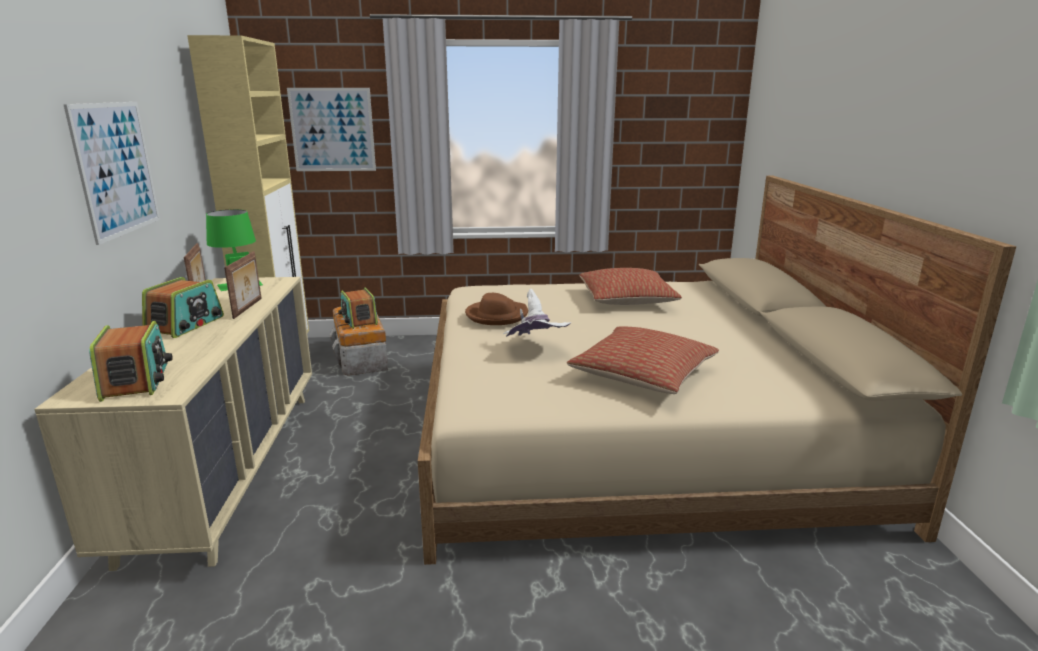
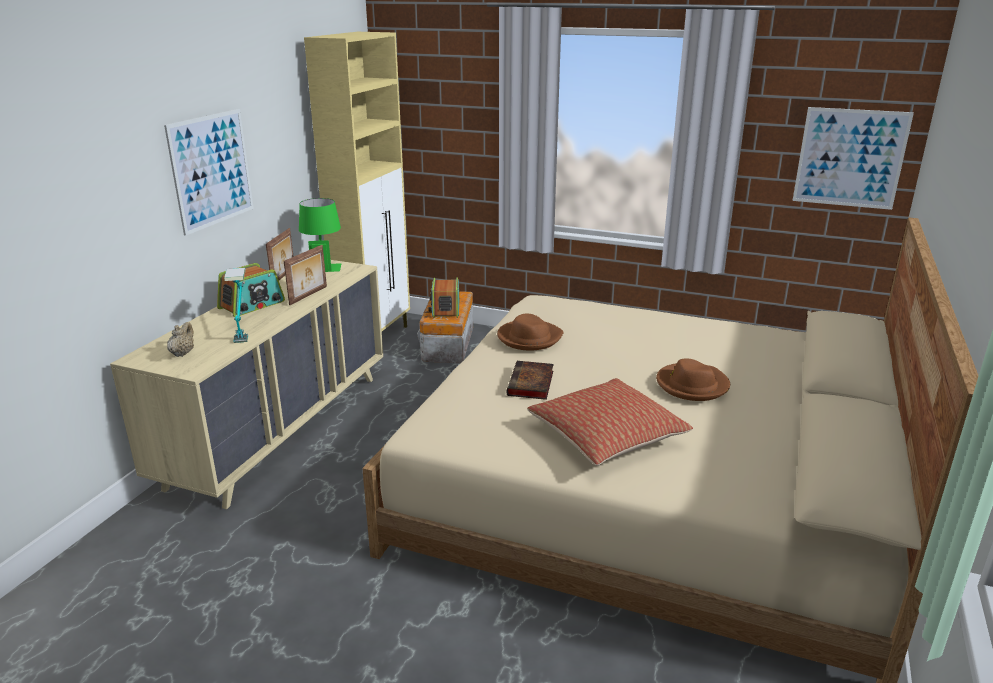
camera: 25 degrees right, 5 degrees up
(136, 381) = (182, 353): radio -> beige teapot
(197, 348) = (242, 330): none -> table lamp
(332, 130) = (449, 115): picture -> picture (850, 158)
(534, 350) = (531, 384): white hat -> book
(627, 300) = (684, 343): pillow -> none
(667, 326) = (692, 385): none -> brown hat

